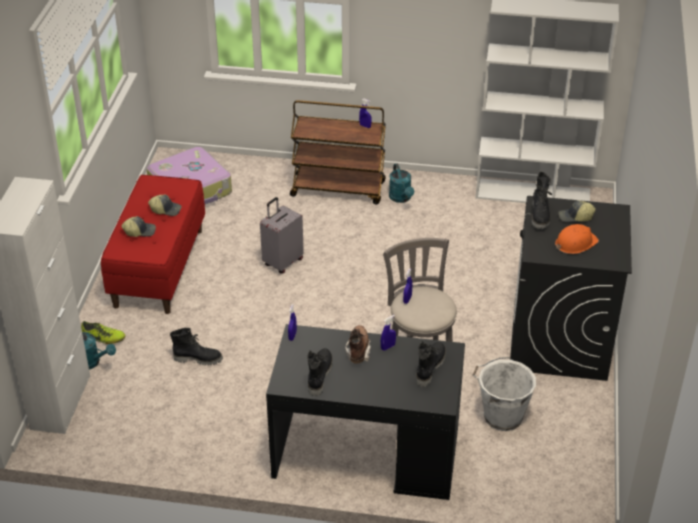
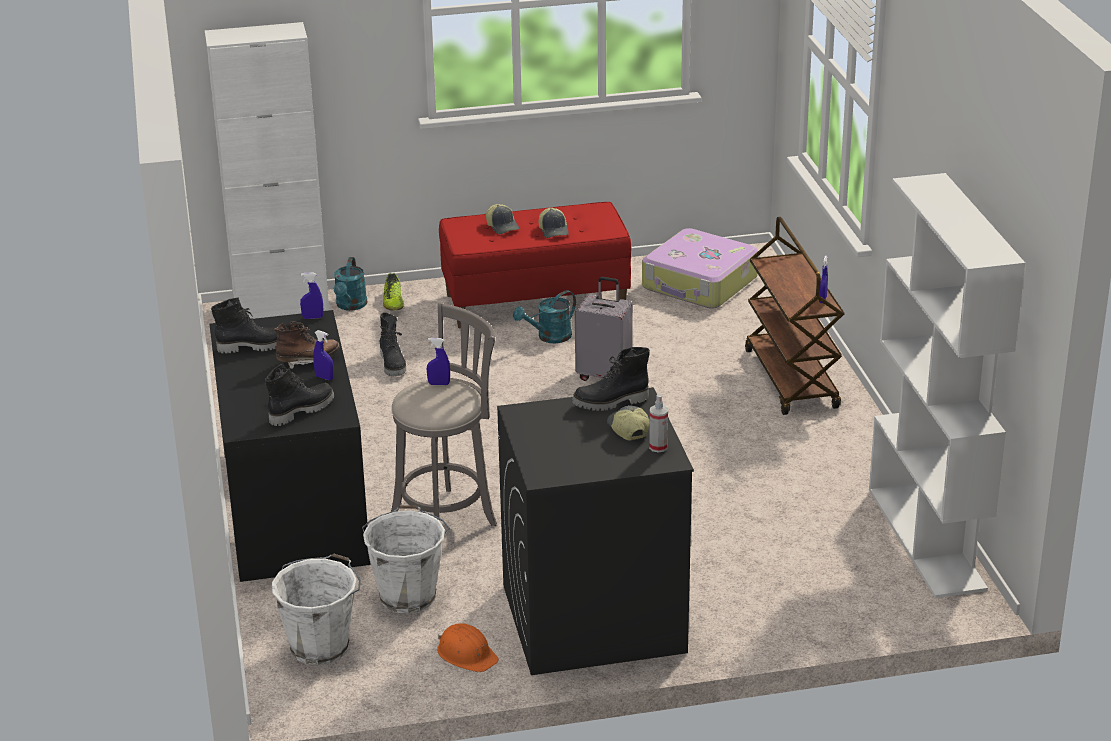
camera: 70 degrees right, 10 degrees down
(401, 198) = (813, 430): turquoise watering can -> turquoise watering can (549, 337)
(429, 367) = (301, 410): black boot -> black boot turned 45 degrees counterclockwise
(542, 471) = (321, 646): none -> white bucket
(575, 243) = (565, 437): orange hard hat -> orange hard hat (466, 654)
(600, 211) = (658, 447): none -> spray bottle

